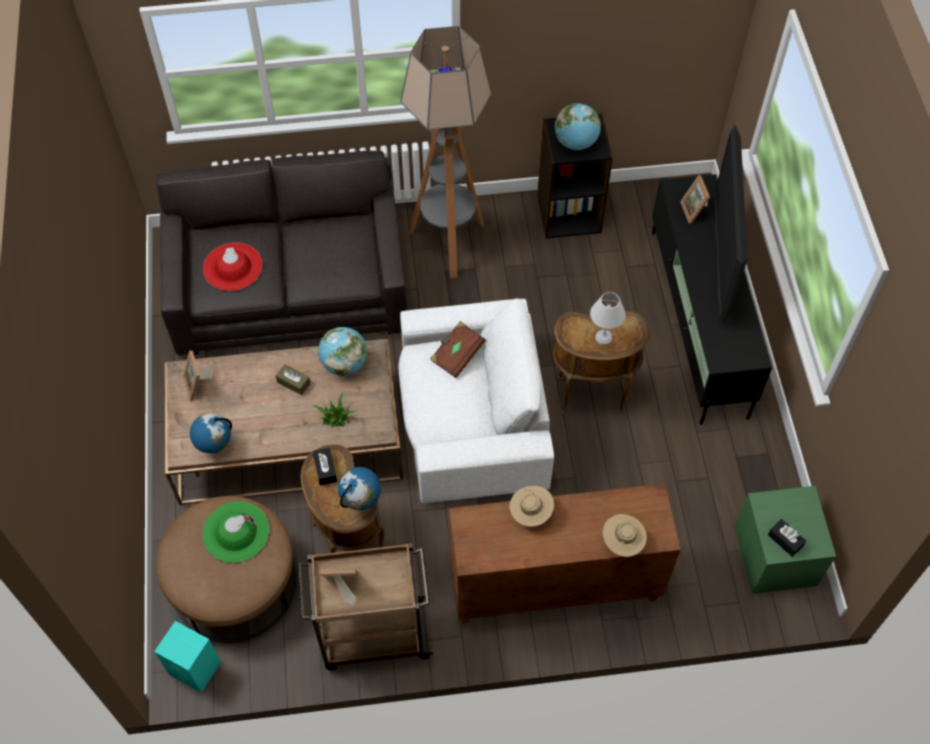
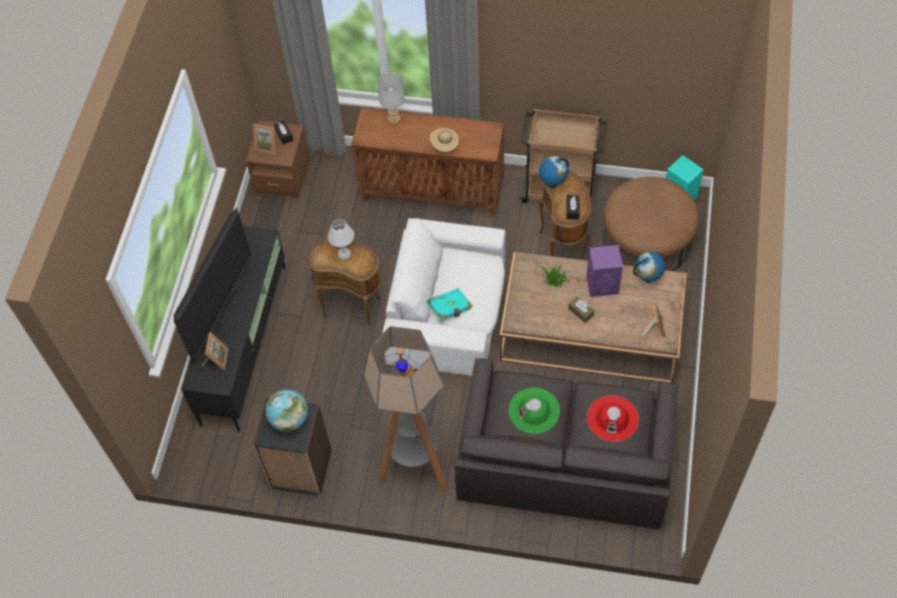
camera: 160 degrees left, 0 degrees up
(236, 532) = (640, 219): green hat -> green hat (534, 411)
(271, 424) = (603, 284): none -> purple speaker
(341, 586) = (578, 135): picture frame -> picture frame (267, 146)
(344, 364) = (538, 317): globe -> none
(457, 355) = (450, 309): brown book -> turquoise book
(622, 542) = (394, 118): beige hat -> grey table lamp
(775, 556) = (282, 175): green nightstand -> brown nightstand

